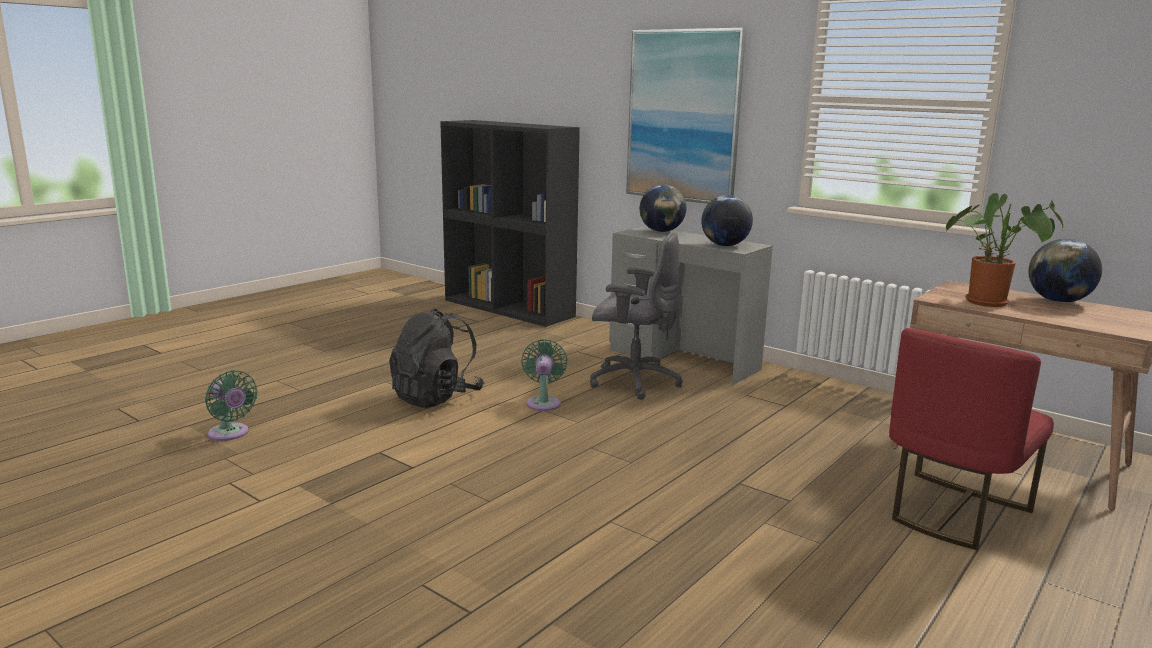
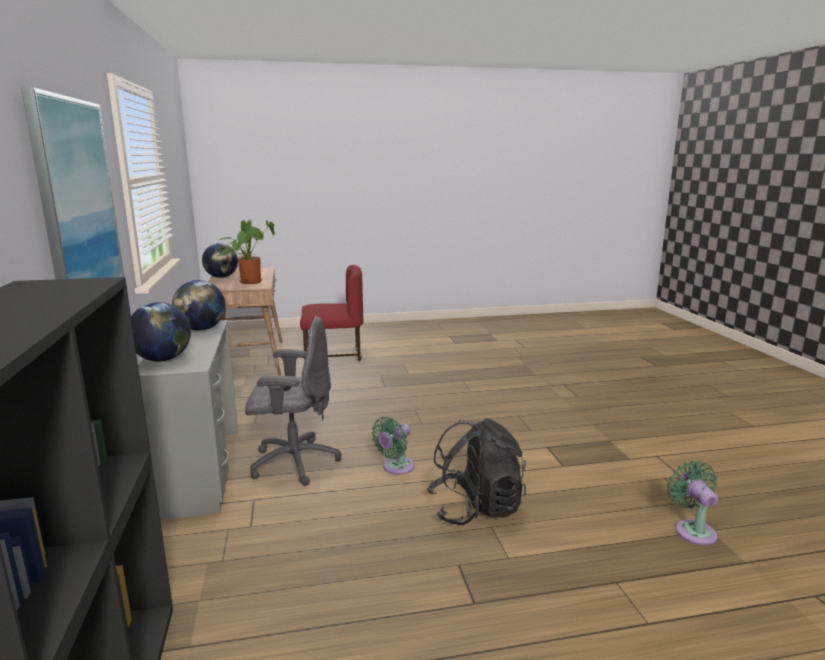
camera: 140 degrees left, 0 degrees up
(633, 381) = (293, 462): grey office chair -> grey office chair turned 120 degrees clockwise

